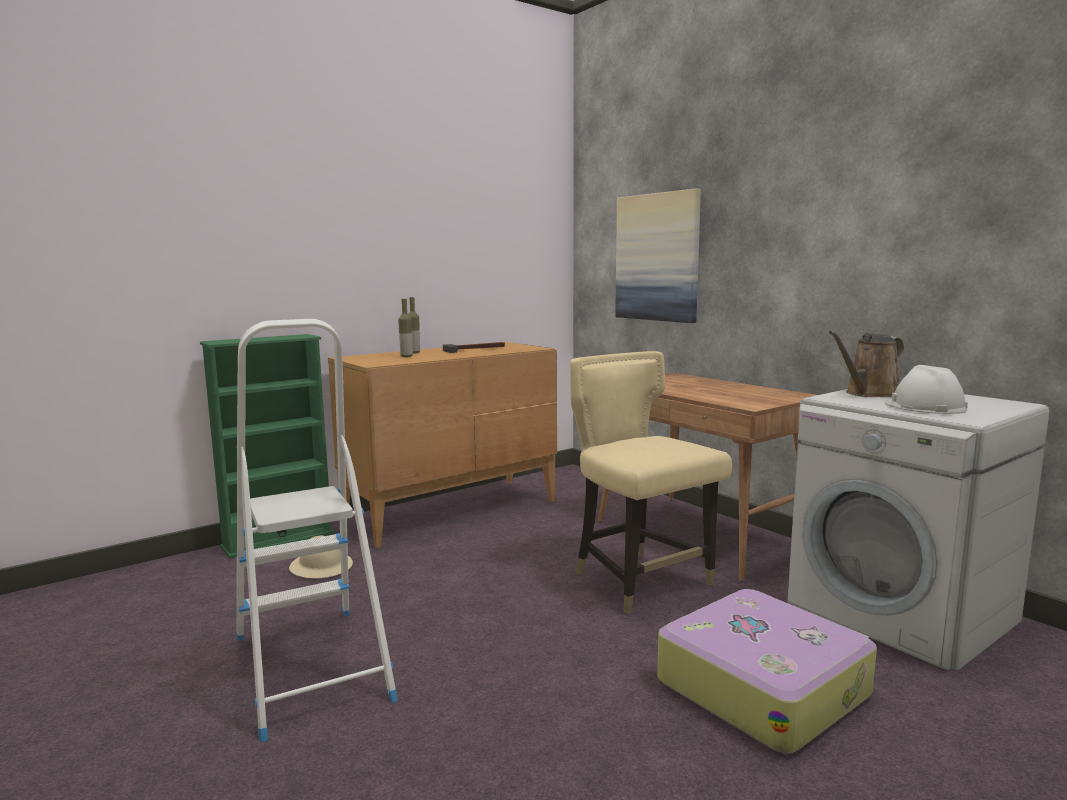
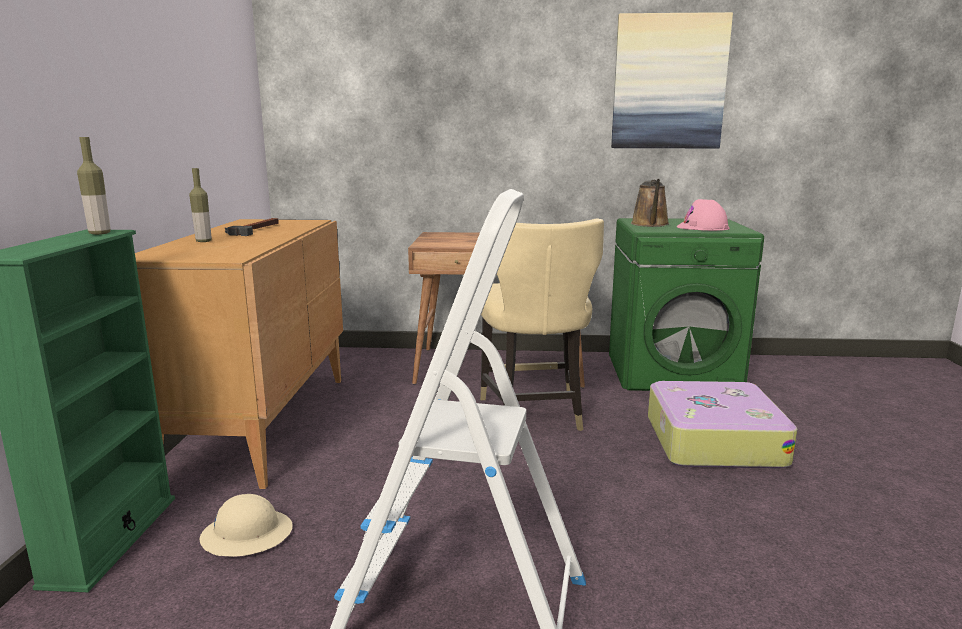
camera: 50 degrees left, 5 degrees up
(406, 356) = (219, 246): bottle -> bottle (100, 233)
(640, 580) = (533, 413): beige chair -> beige chair turned 105 degrees counterclockwise
(657, 257) = (391, 121): picture -> picture (669, 82)
(898, 612) = (675, 373): white washing machine -> green washing machine
(924, 407) = (703, 227): white hard hat -> pink hard hat

